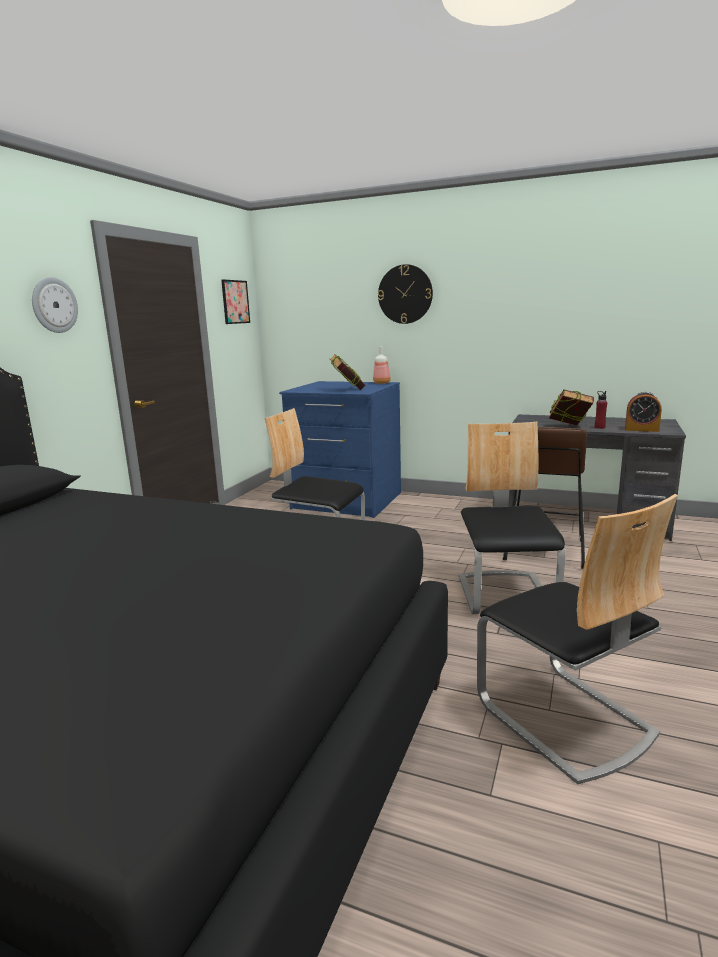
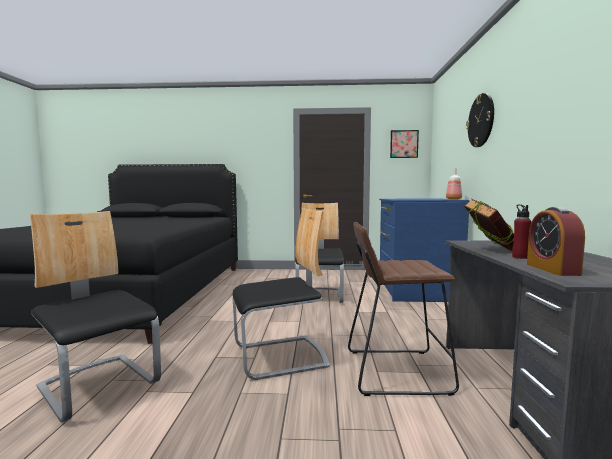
camera: 70 degrees right, 10 degrees down
(54, 305) = (265, 147): wall clock -> none
(348, 390) = (404, 199): book -> none
(564, 718) = (99, 385): chair -> chair turned 90 degrees clockwise

